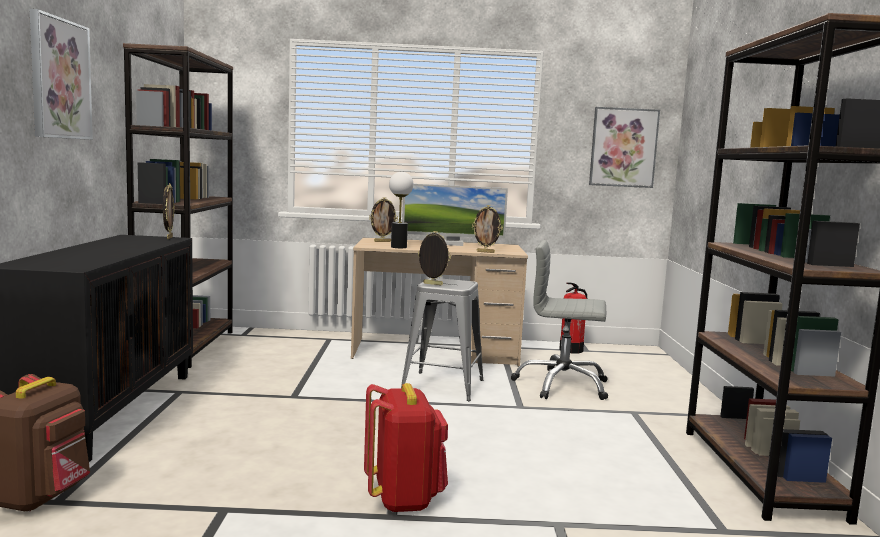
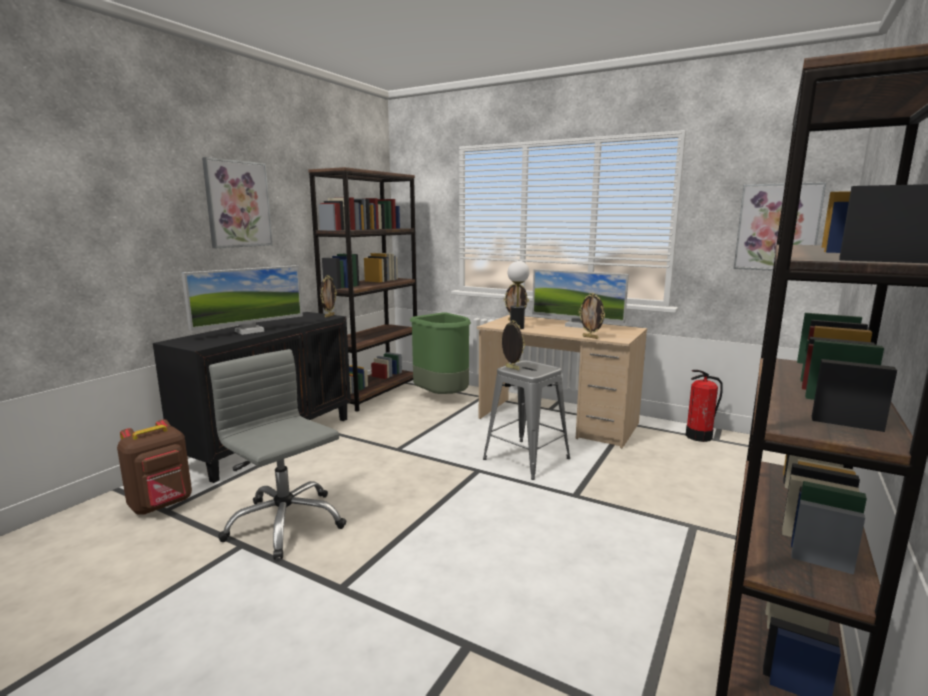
camera: 30 degrees right, 5 degrees up
(101, 253) = (249, 331): none -> monitor
(282, 343) = (443, 397): none -> green trash can
(404, 499) = (368, 573): red backpack -> none
(562, 385) = (644, 478): grey office chair -> grey office chair (285, 523)

